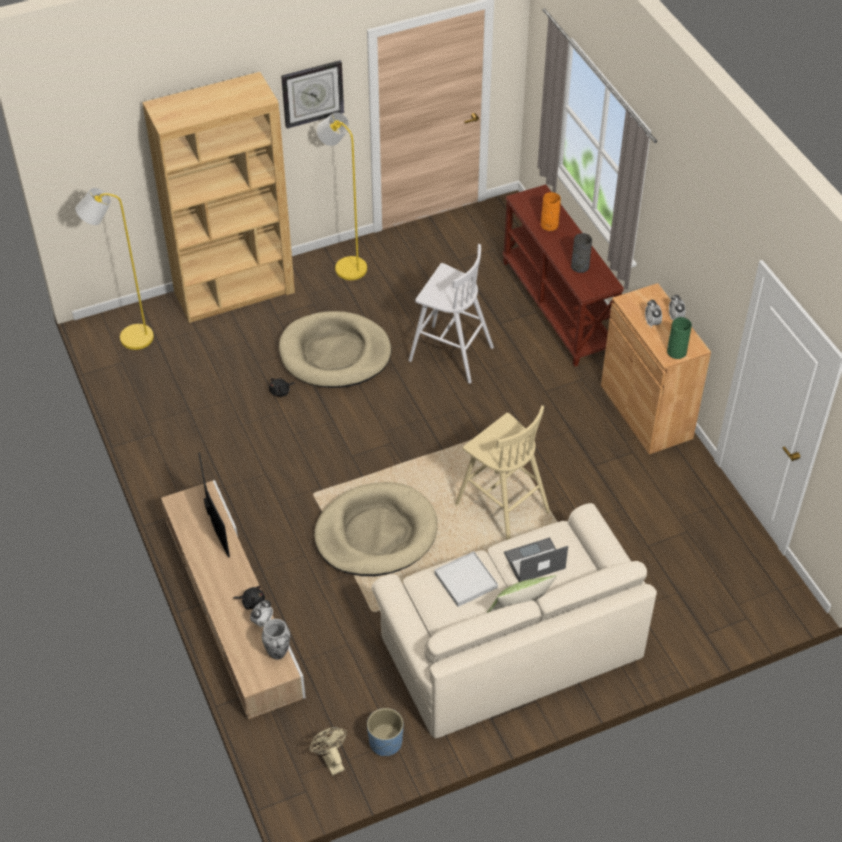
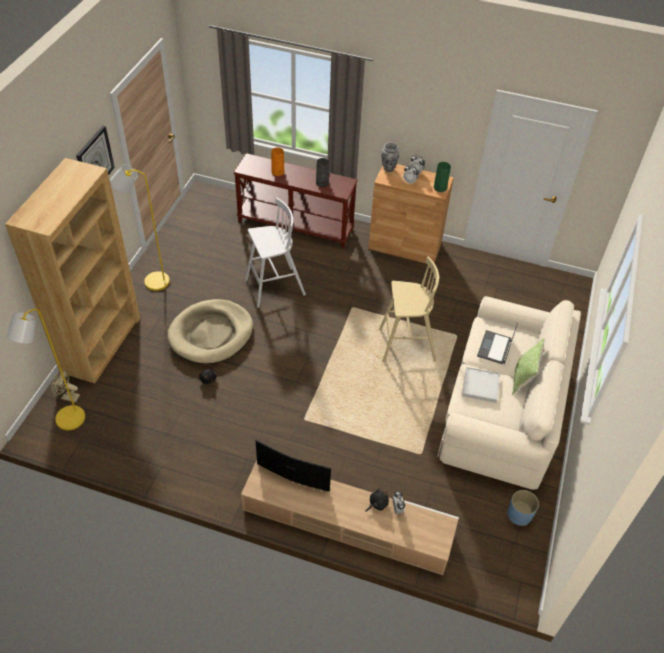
camera: 50 degrees left, 0 degrees up
(278, 652) = (429, 517): vase -> vase (388, 168)
(331, 760) = (509, 552): beige fan -> beige fan (67, 397)
(376, 533) = (365, 411): beige dog bed -> none

